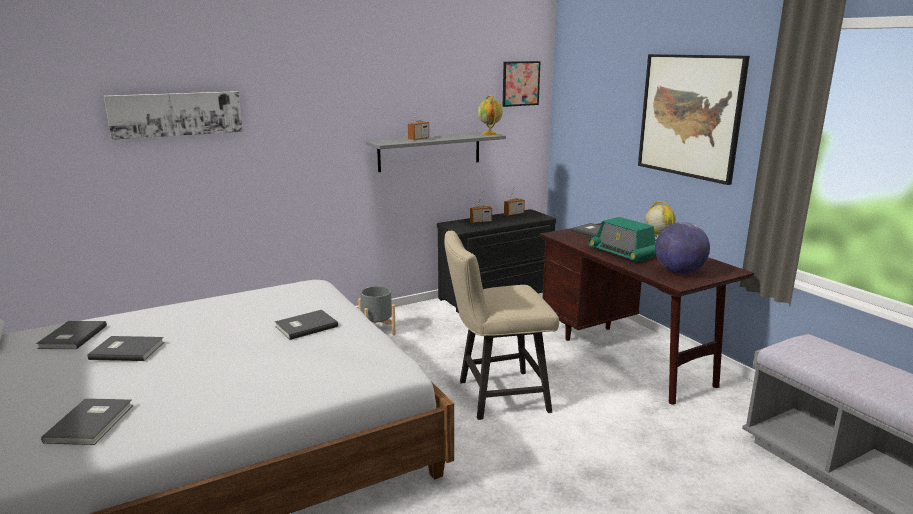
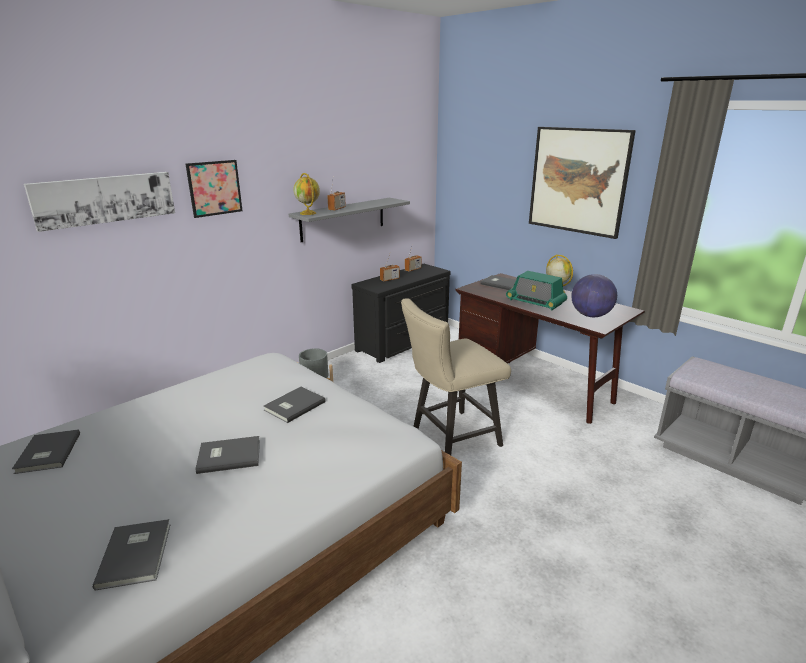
camera: 15 degrees left, 5 degrees up
(127, 350) = (122, 459): grey book -> grey book (228, 455)
(489, 134) = (395, 200): globe -> globe (308, 213)
(520, 83) = (413, 152): picture -> picture (214, 188)

